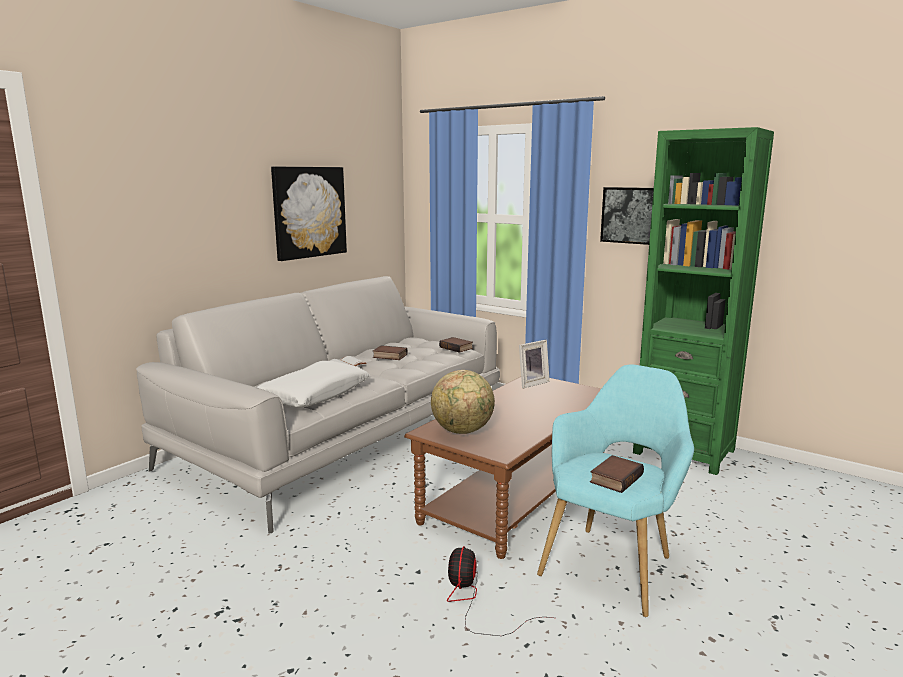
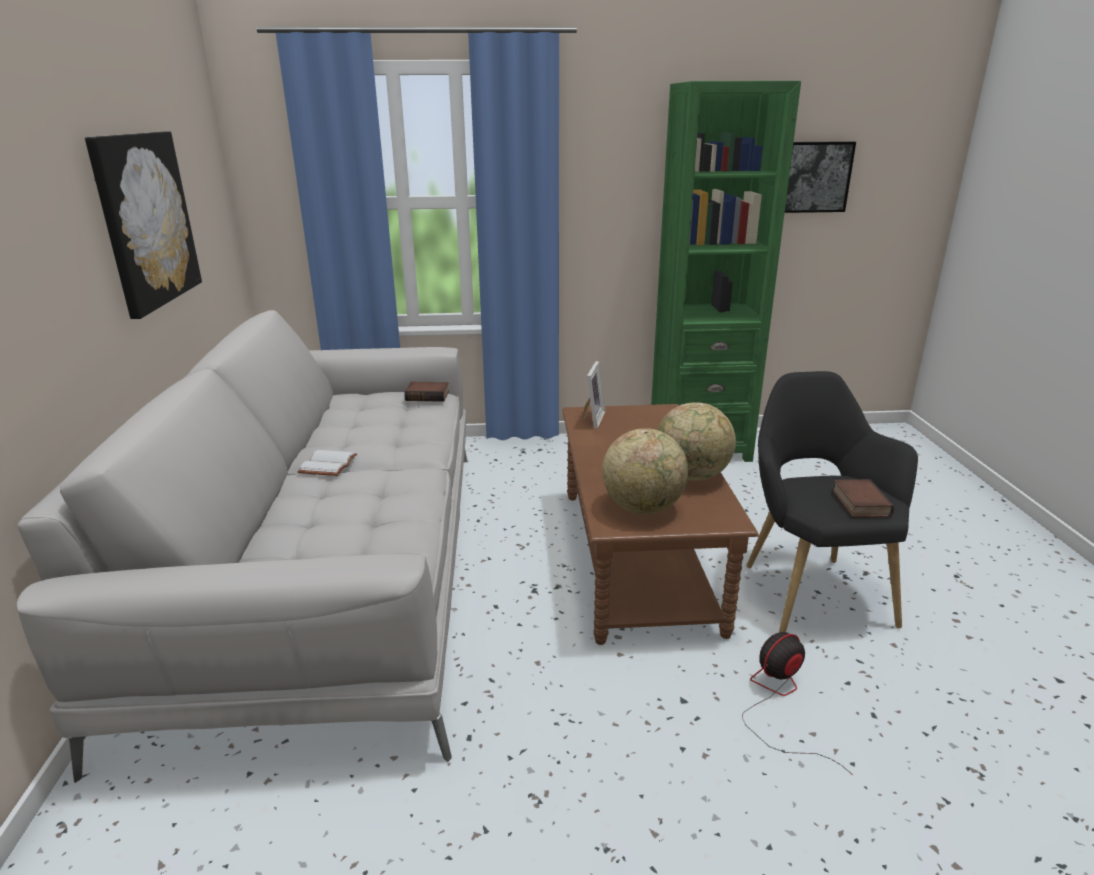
camera: 40 degrees left, 10 degrees up
(314, 394) = (372, 529): white pillow -> none
(389, 356) = (365, 433): book -> none
(475, 603) = (779, 701): fan -> fan turned 90 degrees clockwise
(529, 427) = (692, 476): none -> globe
(613, 563) = (810, 589): turquoise armchair -> black armchair
(630, 215) = (606, 187): picture -> picture (814, 177)

